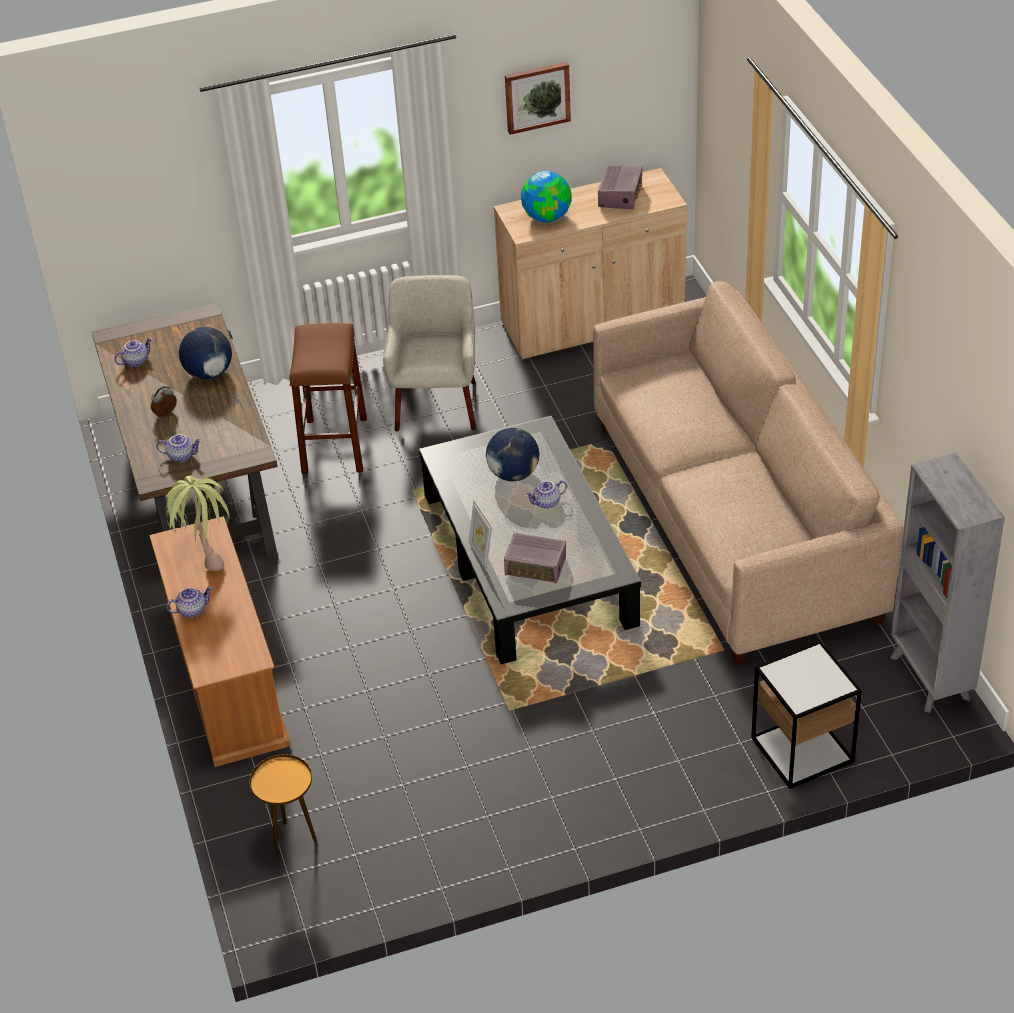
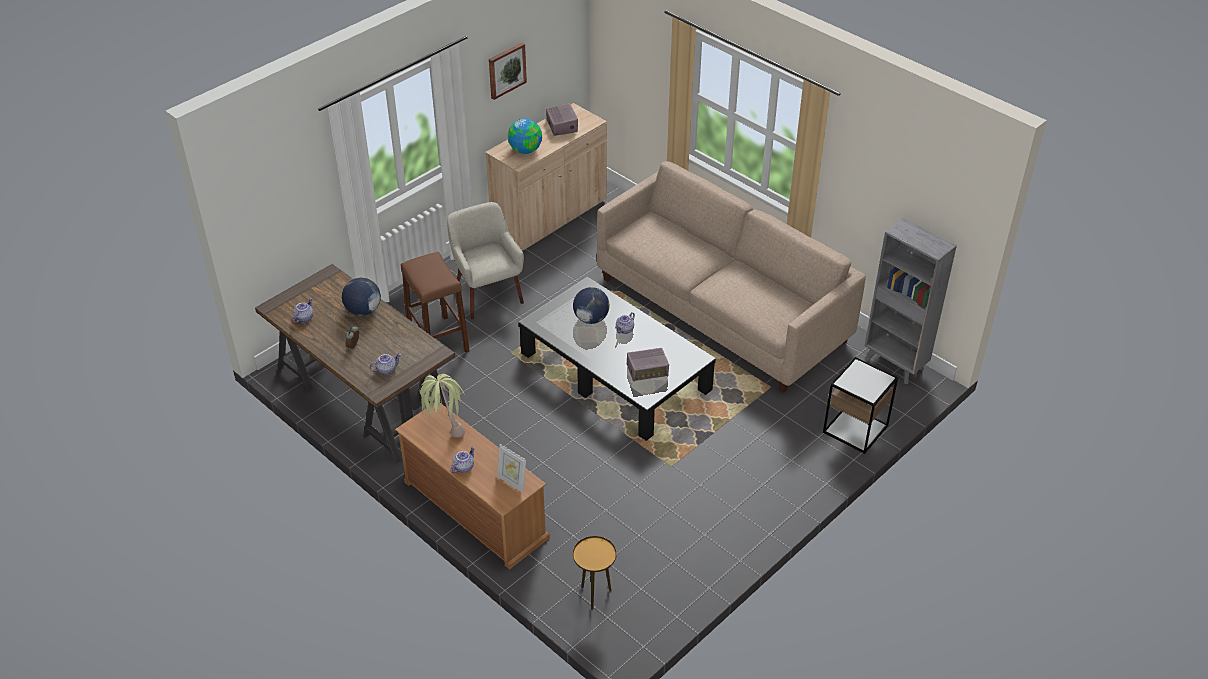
camera: 30 degrees left, 0 degrees up
(481, 554) = (608, 374): picture frame -> picture frame (512, 482)

